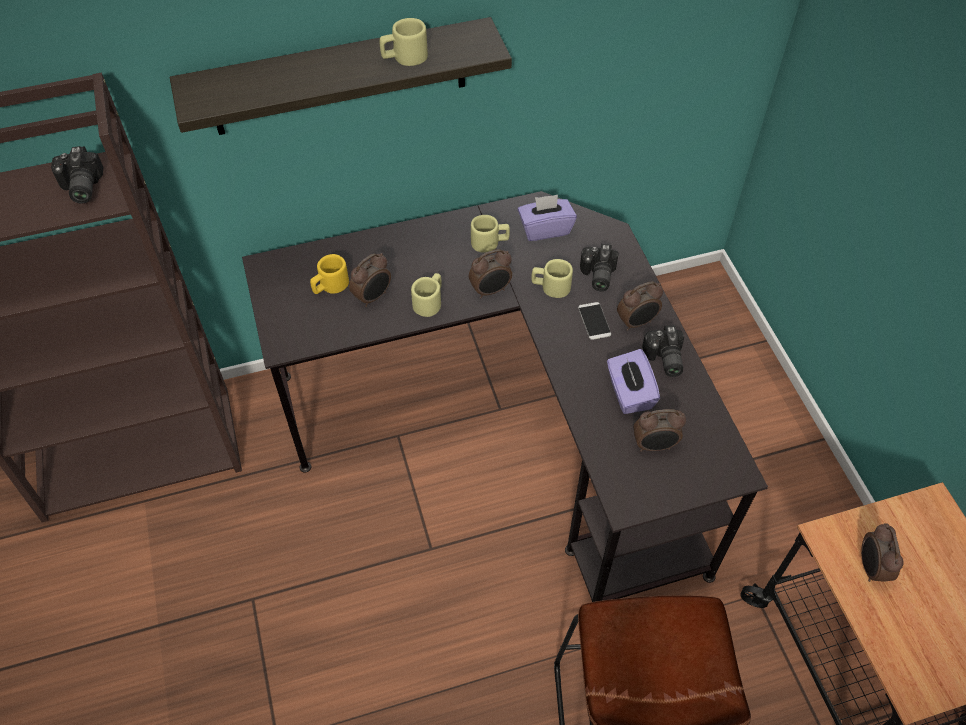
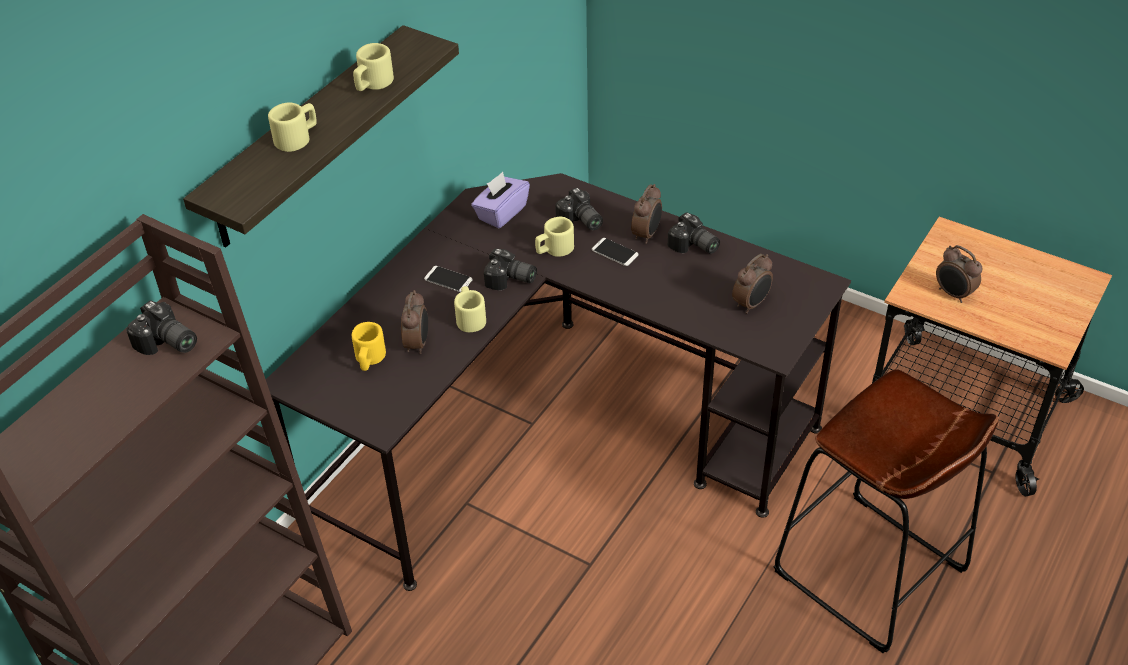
camera: 40 degrees left, 10 degrees down
(448, 259) = (448, 279): none -> phone
(490, 242) = (468, 248): beige mug -> beige mug (297, 138)
(491, 291) = (510, 280): alarm clock -> camera
(629, 393) = (695, 283): purple tissue box -> none

